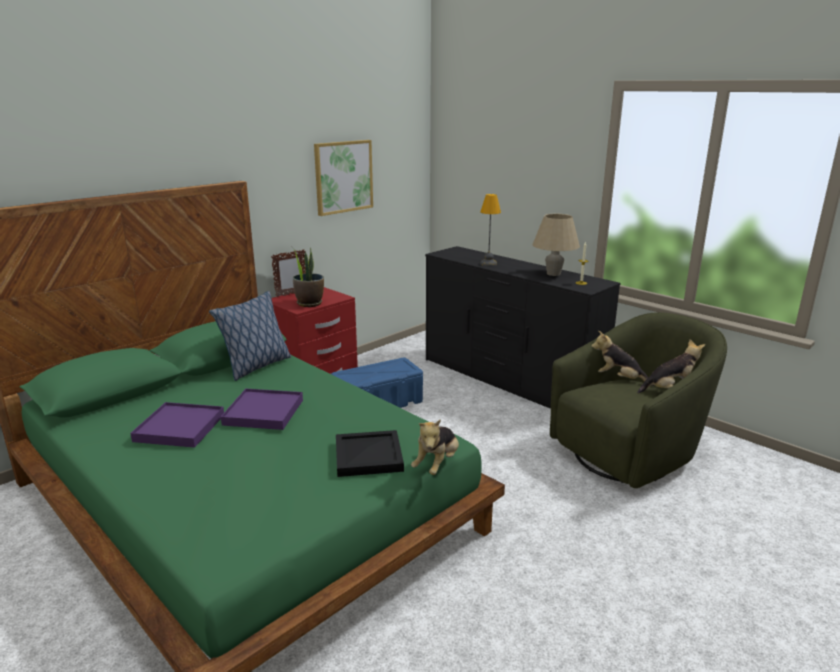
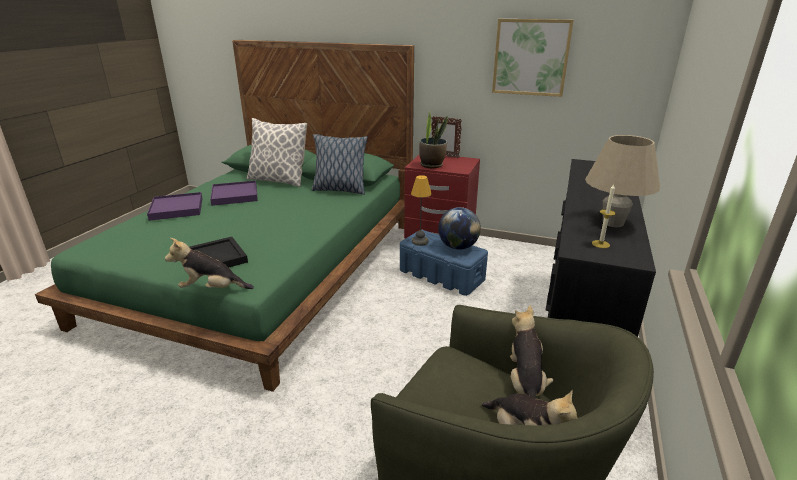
camera: 65 degrees right, 5 degrees up
(163, 395) = (278, 180): none -> pillow
(263, 412) = (266, 210): purple tray -> purple tray (176, 209)
(387, 366) = (458, 247): none -> globe
(488, 264) = (588, 187): table lamp -> table lamp (420, 241)

